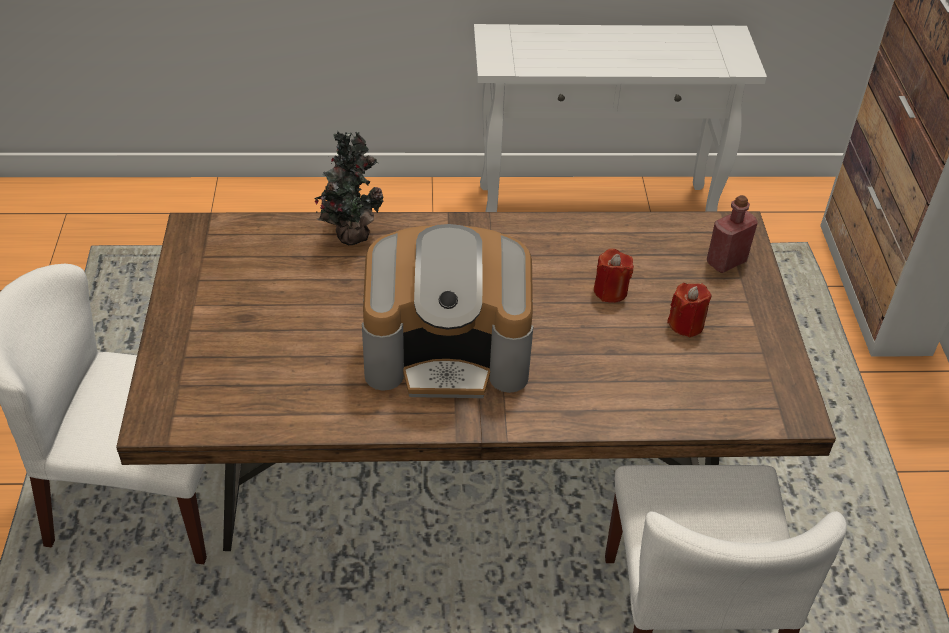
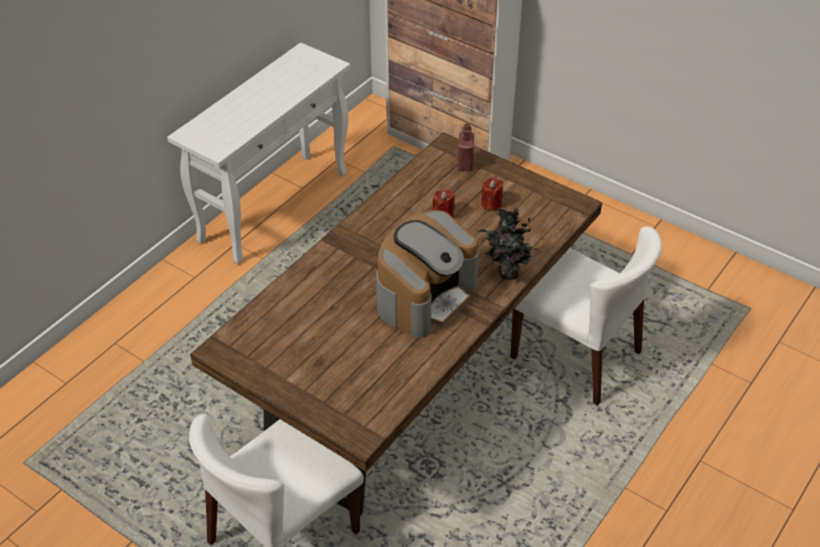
camera: 50 degrees left, 0 degrees up
(350, 234) = (296, 287): potted plant -> potted plant (506, 273)

